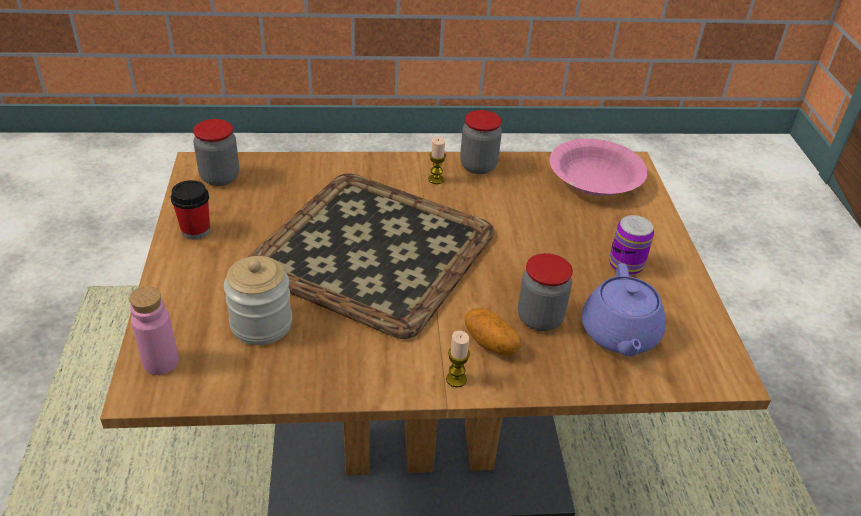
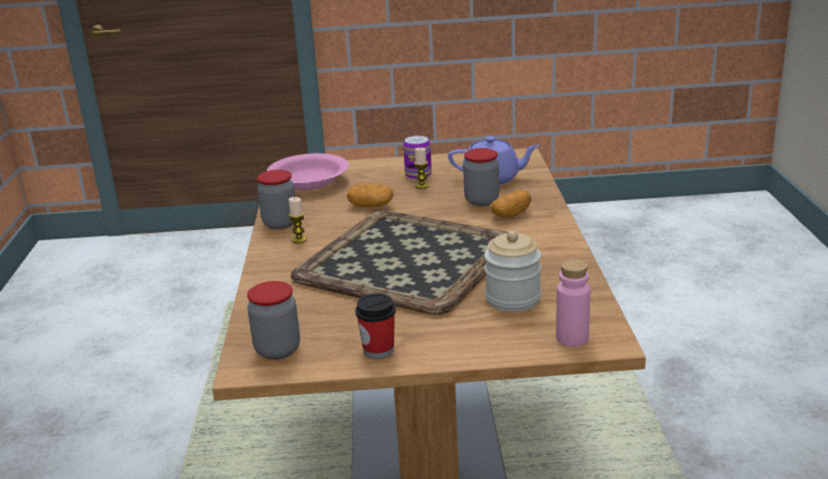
camera: 85 degrees left, 15 degrees down
(456, 379) = (551, 224): candle -> candle (422, 186)
(522, 225) = (371, 206): none -> potato

